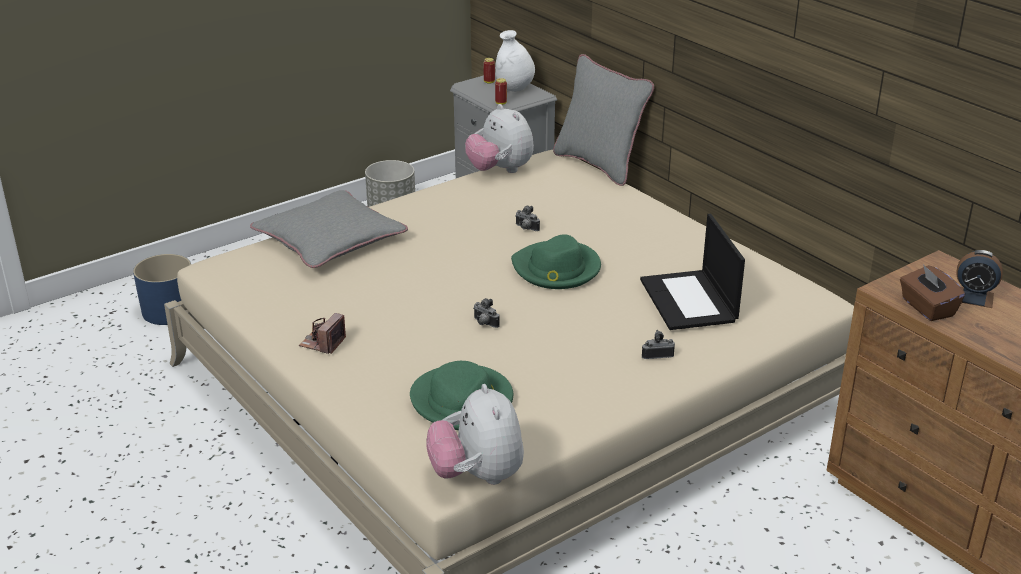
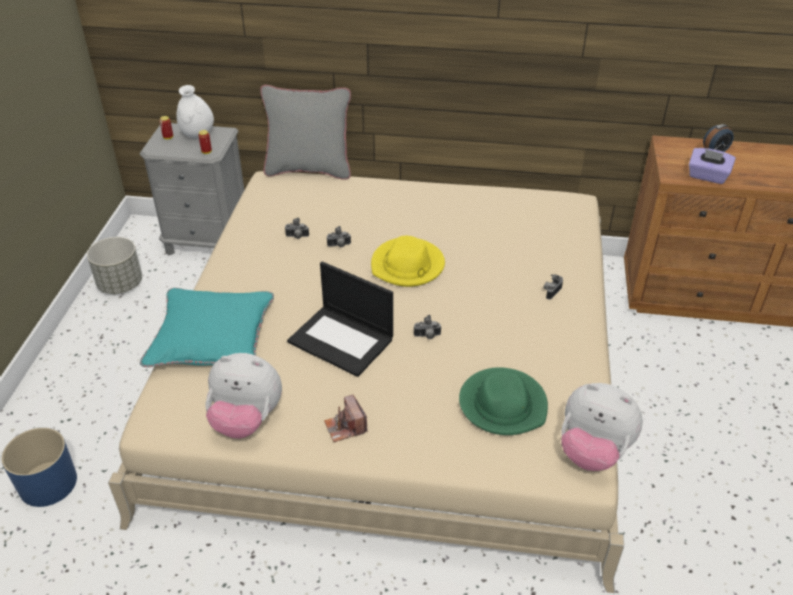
camera: 45 degrees left, 10 degrees up
(330, 240) = (212, 337): grey pillow -> turquoise pillow
(500, 170) = (248, 208): plush toy -> plush toy (246, 420)
(503, 207) = (297, 237): none -> camera
(556, 269) = (407, 266): green hat -> yellow hat
(689, 301) = (517, 242): laptop -> laptop (342, 340)
(927, 308) = (707, 176): brown tissue box -> purple tissue box

